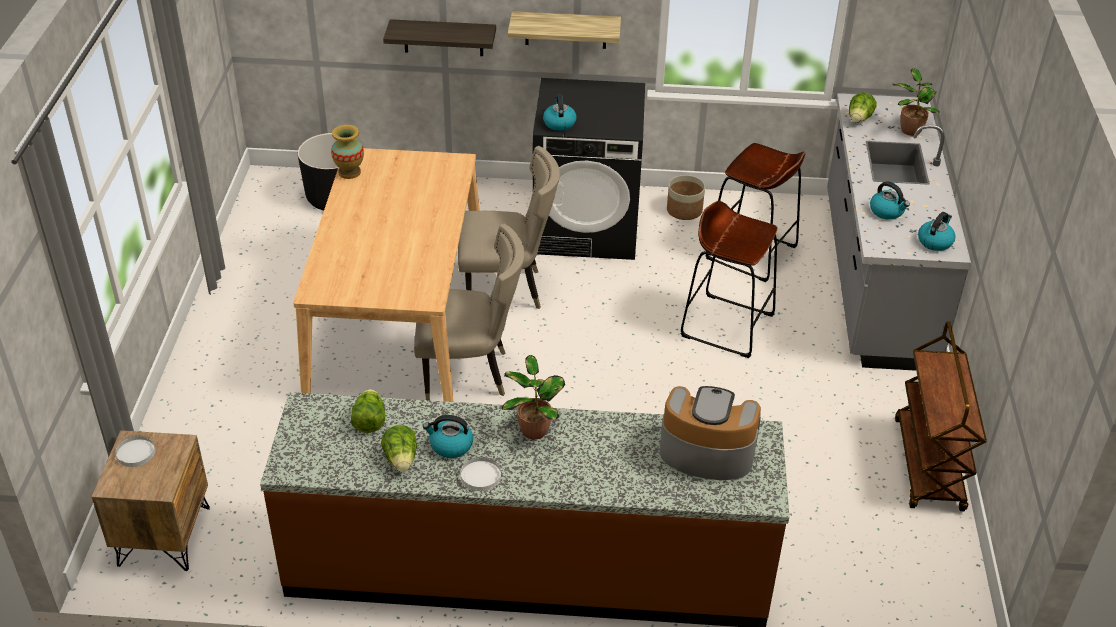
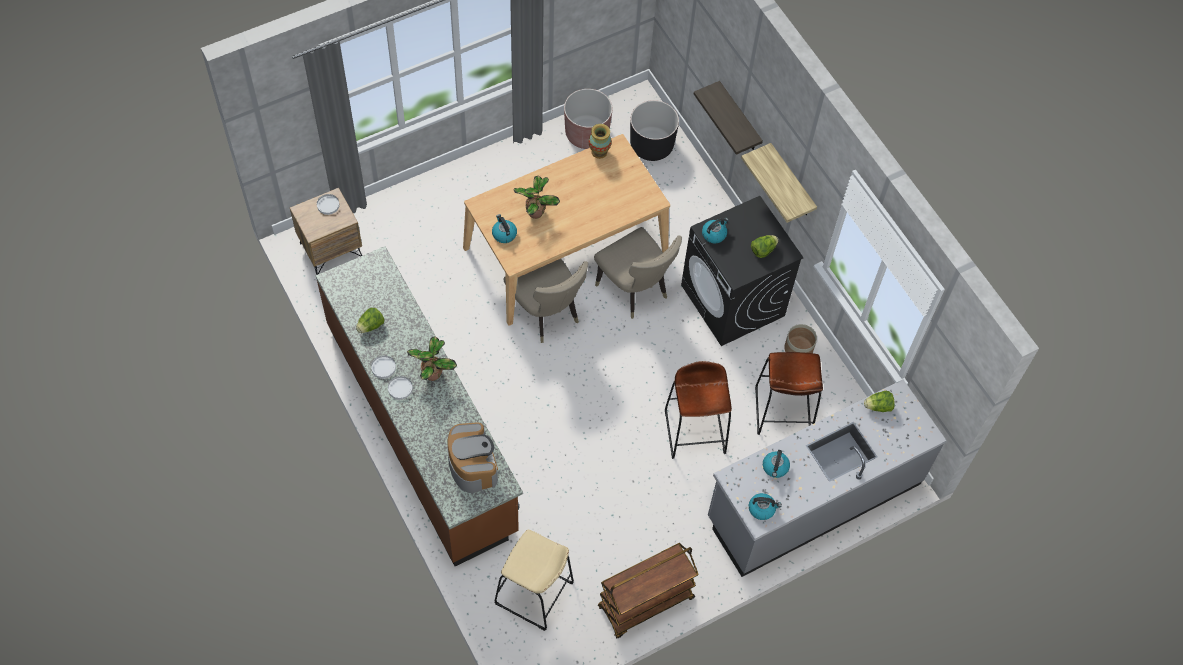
camera: 55 degrees right, 20 degrees up
(264, 235) = (587, 134): none -> brown planter
(369, 421) = (388, 295): lettuce -> lettuce (763, 250)
(450, 445) = (395, 341): kettle -> kettle (504, 234)
(529, 473) = (400, 388): none -> white plate
(855, 563) = (534, 593): none -> beige stool
(910, 129) = (891, 444): potted plant -> potted plant (536, 211)

